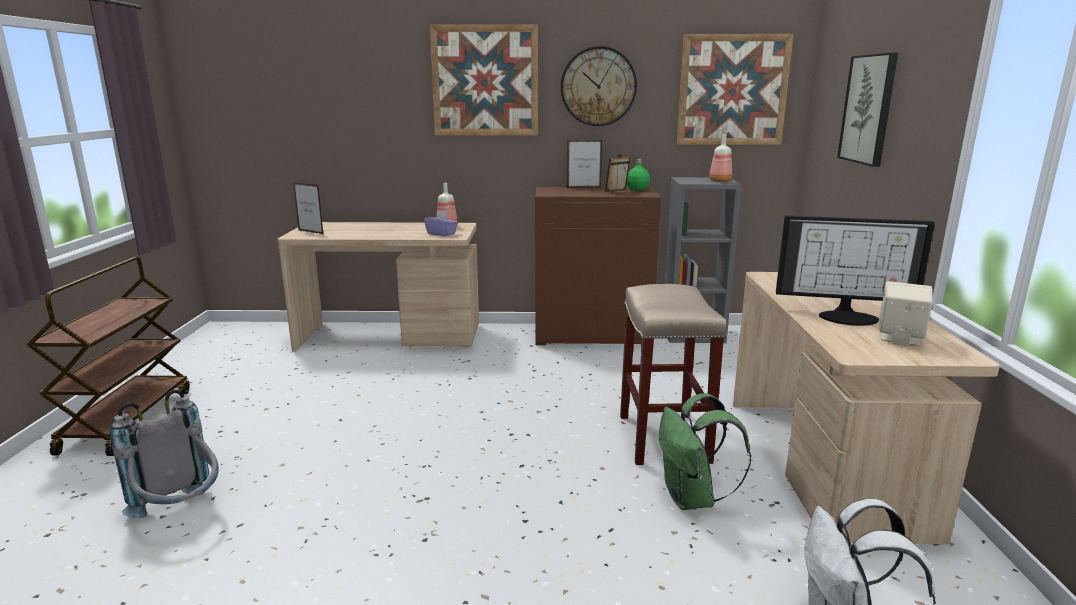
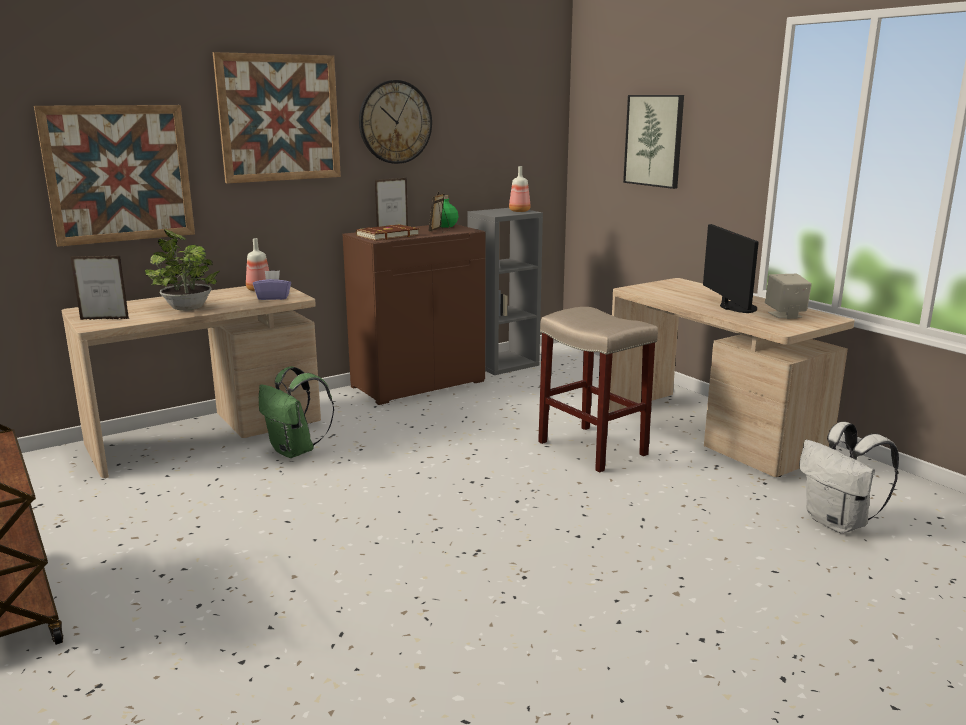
camera: 35 degrees left, 0 degrees up
(181, 515) = (262, 652): grey backpack -> none
(372, 232) = (186, 307): none -> potted plant
(564, 192) = (387, 235): none -> brown book
(692, 499) = (666, 481): green backpack -> green backpack (295, 451)
(732, 90) = (510, 123): picture -> picture (119, 174)
(848, 316) = (734, 307): monitor -> monitor turned 75 degrees counterclockwise

